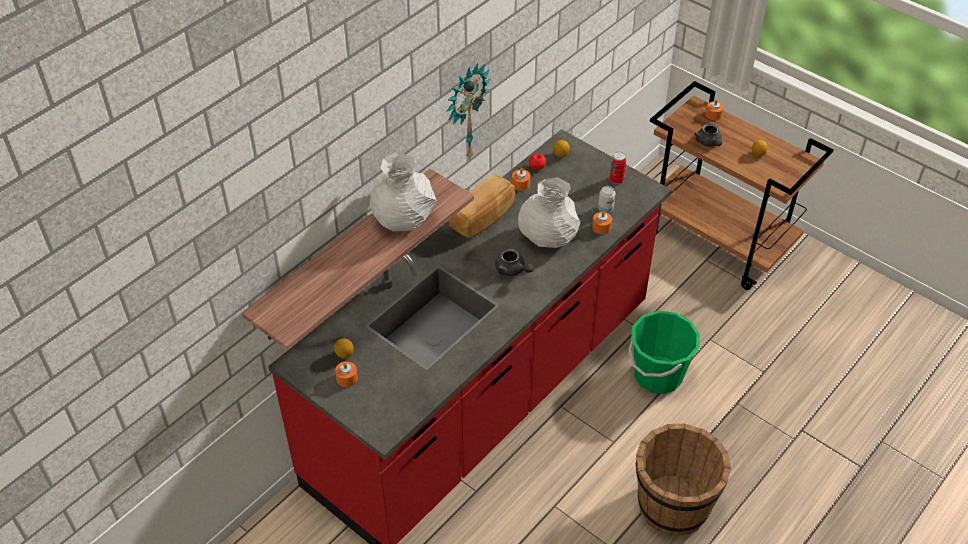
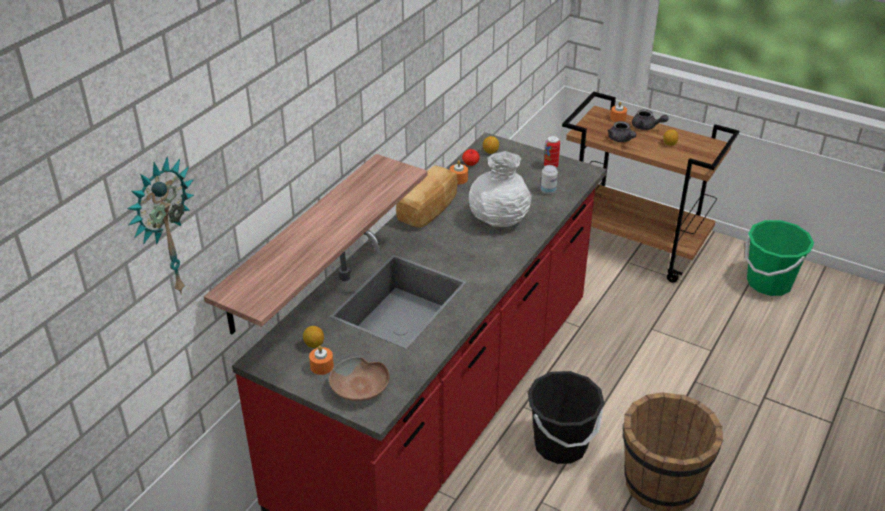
camera: 10 degrees left, 10 degrees down
(376, 405) = (360, 388): none -> brown bowl
(404, 219) = (361, 197): white vase -> none
(465, 113) = (405, 96): wall clock -> wall clock (162, 229)
(512, 270) = (471, 250): grey teapot -> grey teapot (646, 127)
(587, 451) = (560, 445): none -> black bucket
(601, 227) = (549, 205): orange candle -> none
(658, 375) = (611, 366): green bucket -> green bucket (769, 283)

